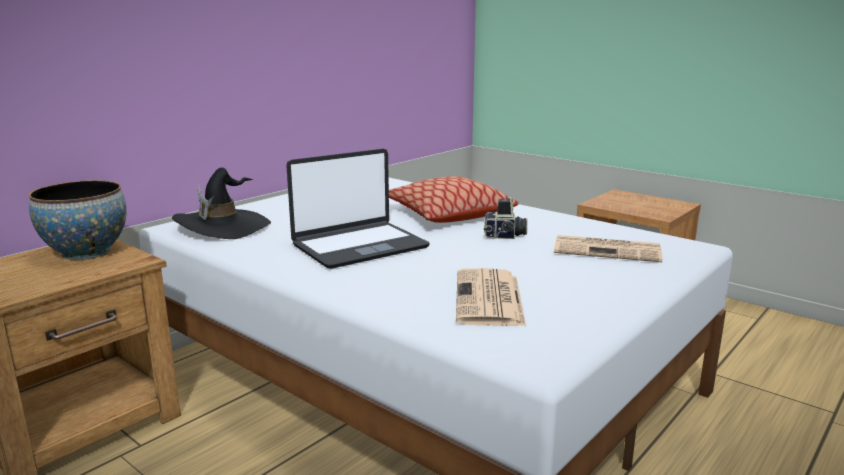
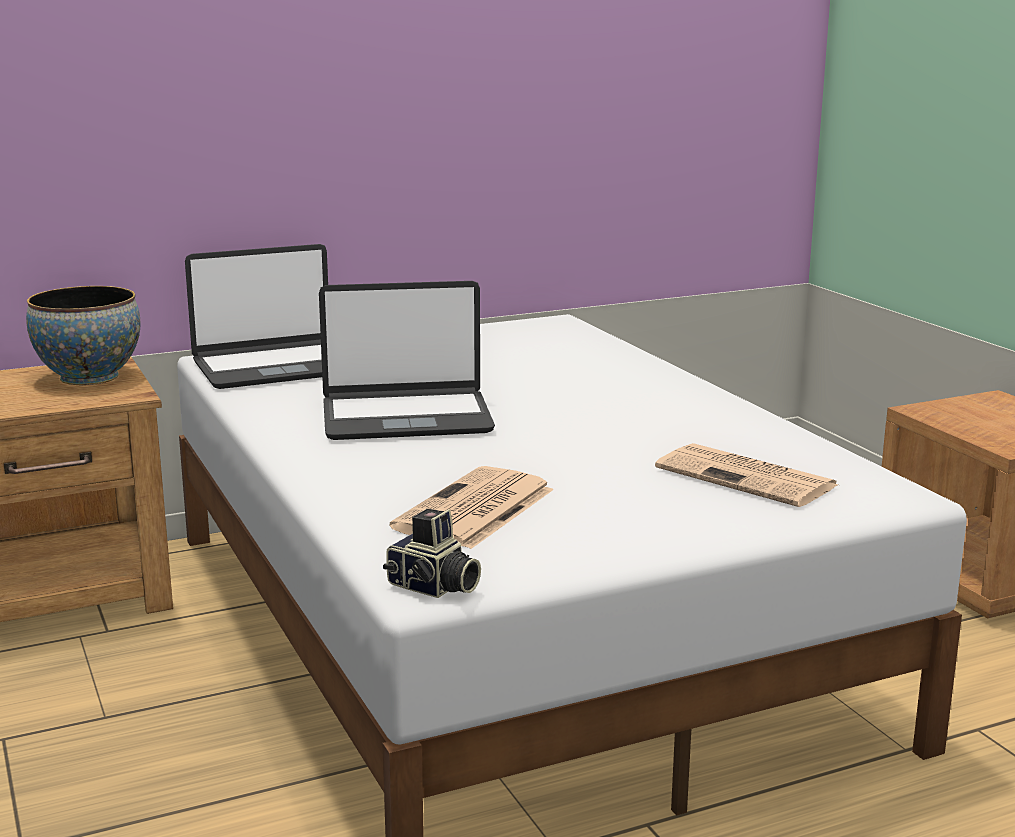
camera: 25 degrees right, 0 degrees up
(223, 227) = (274, 367): black hat -> laptop
(448, 214) = (591, 391): pillow -> none
(505, 236) = (624, 434): camera -> camera (433, 587)

